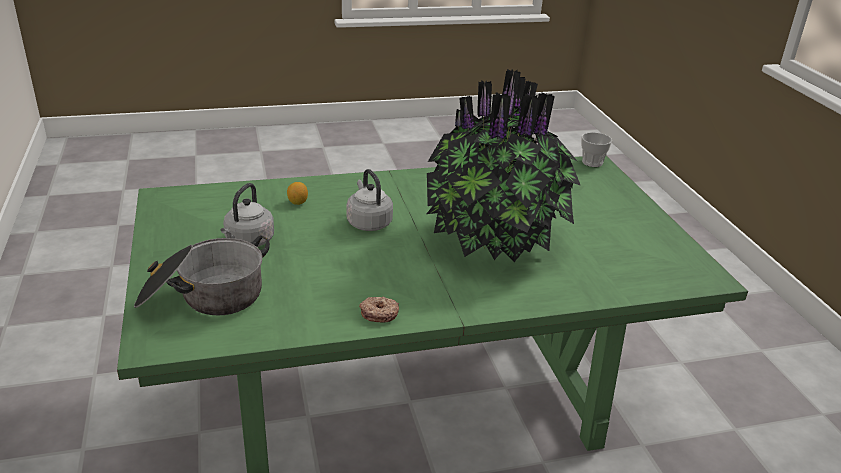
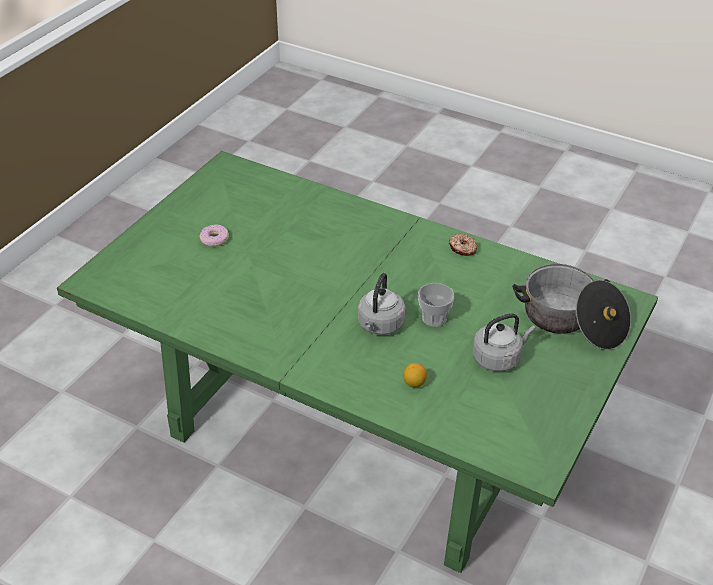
camera: 135 degrees left, 10 degrees up
(495, 242) = (311, 256): potted plant -> none
(583, 219) = (214, 239): none -> donut
(592, 162) = (89, 284): cup -> cup (434, 318)

